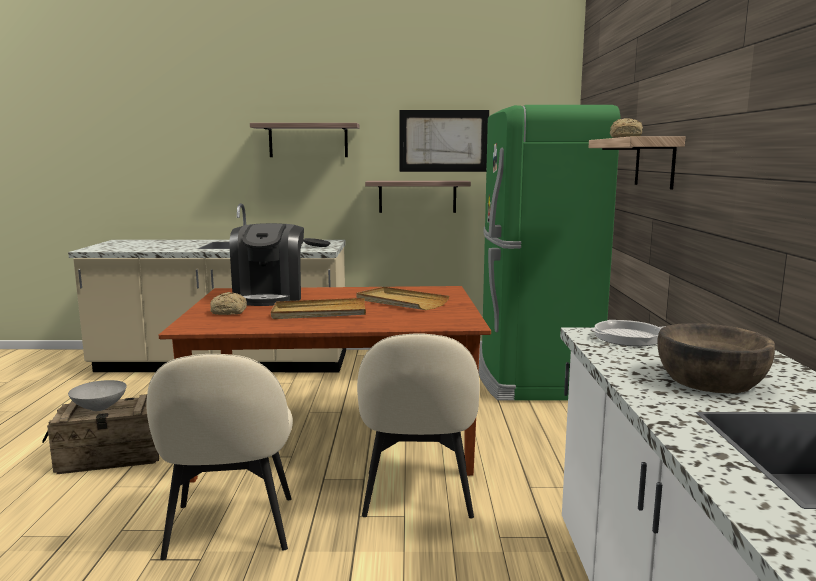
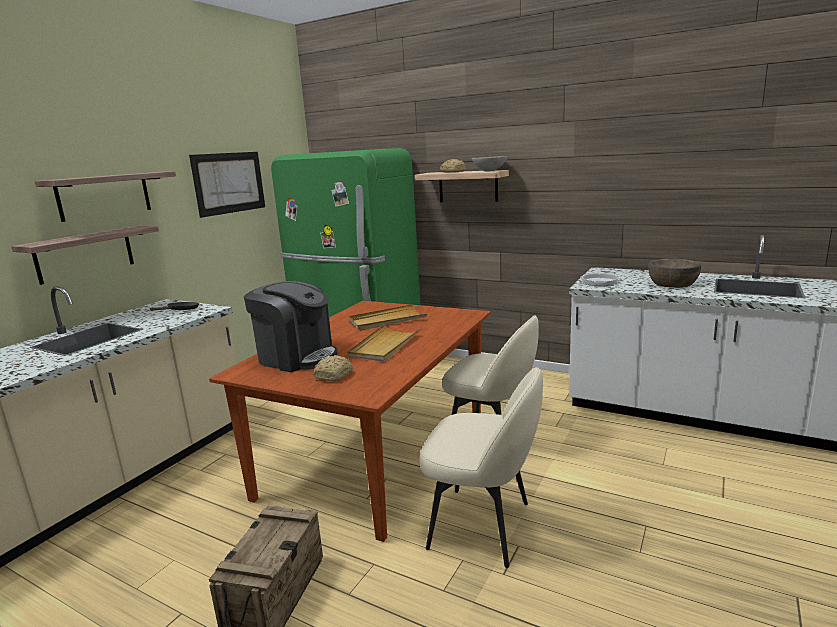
camera: 60 degrees left, 5 degrees up
(98, 408) = (262, 547): grey bowl -> grey bowl (490, 171)
(417, 196) = (218, 239): shelf -> shelf (85, 254)

